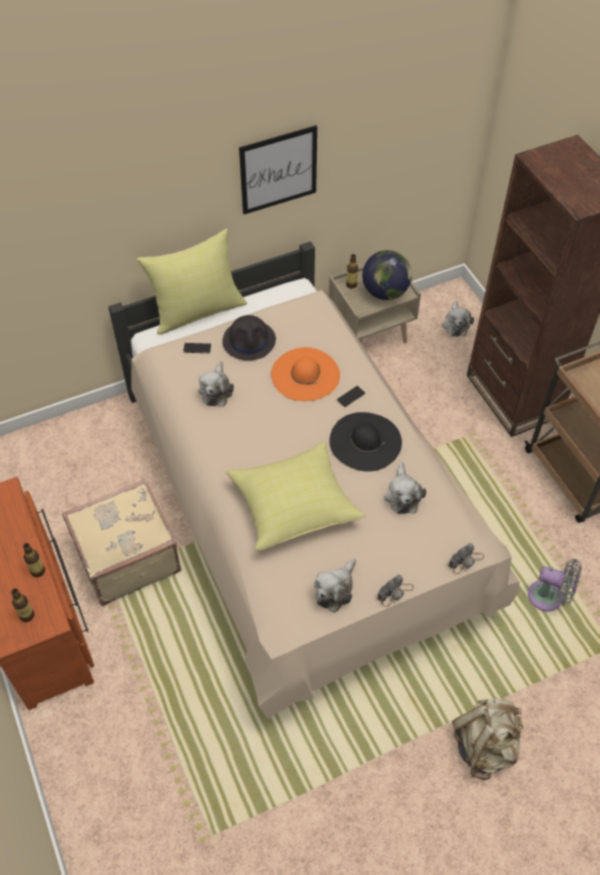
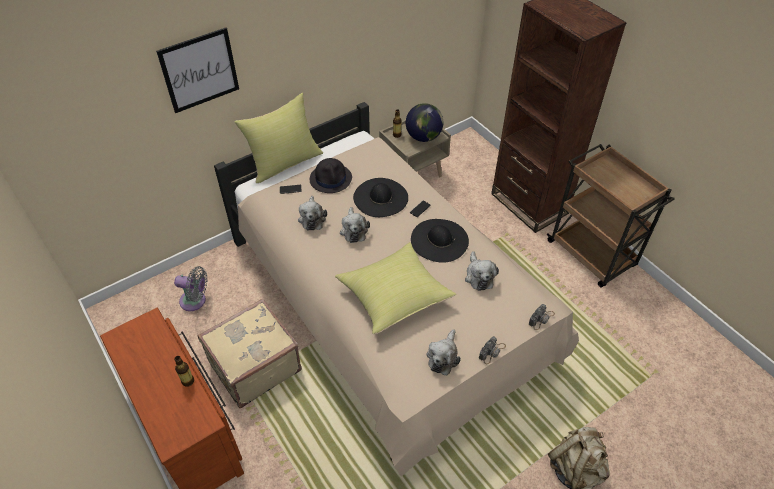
camera: 10 degrees left, 5 degrees down
(27, 615) = (184, 420): bottle -> none
(278, 170) = (337, 42): picture -> picture (199, 70)
(305, 374) = (380, 197): orange hat -> black hat
(456, 324) = (474, 159): plush toy -> plush toy (353, 230)
(549, 597) = (594, 346): grey fan -> grey fan (195, 301)

